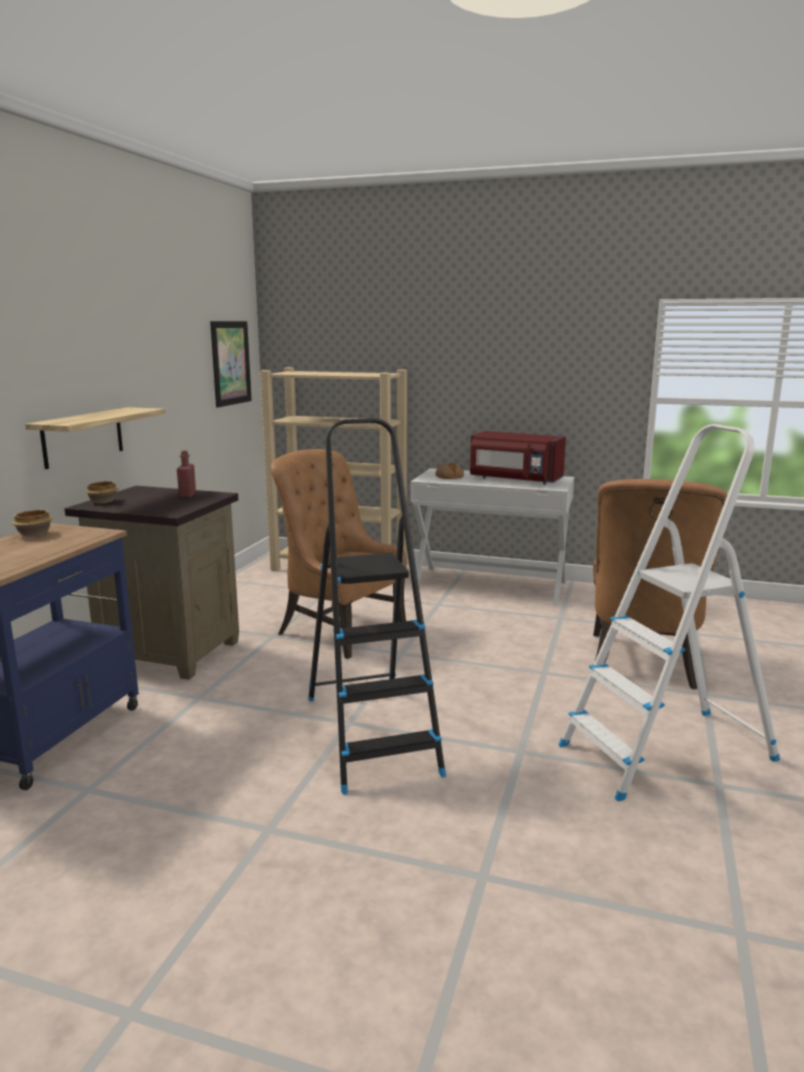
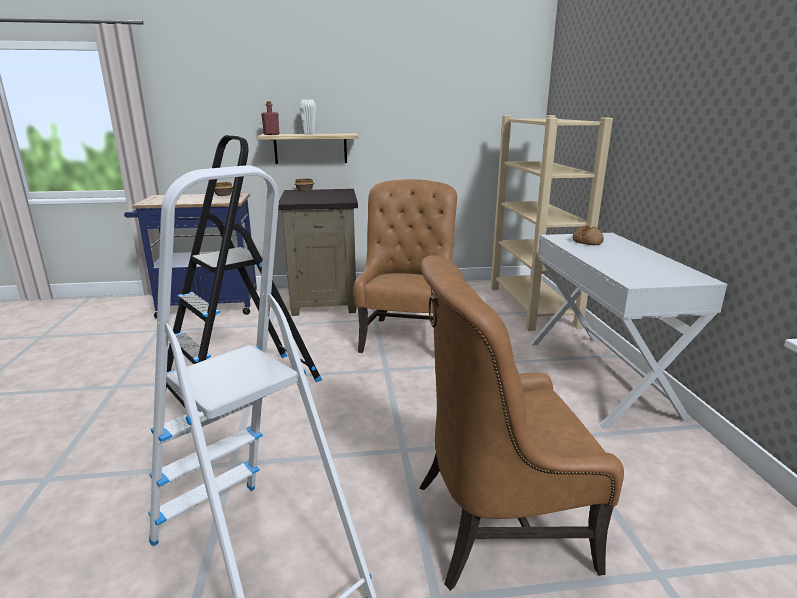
camera: 65 degrees right, 5 degrees up
(101, 415) = (309, 134): none -> white vase
(187, 495) = (338, 197): red bottle -> red bottle (271, 134)
(230, 363) = (495, 108): picture -> none
(514, 480) = (632, 262): red microwave -> none

